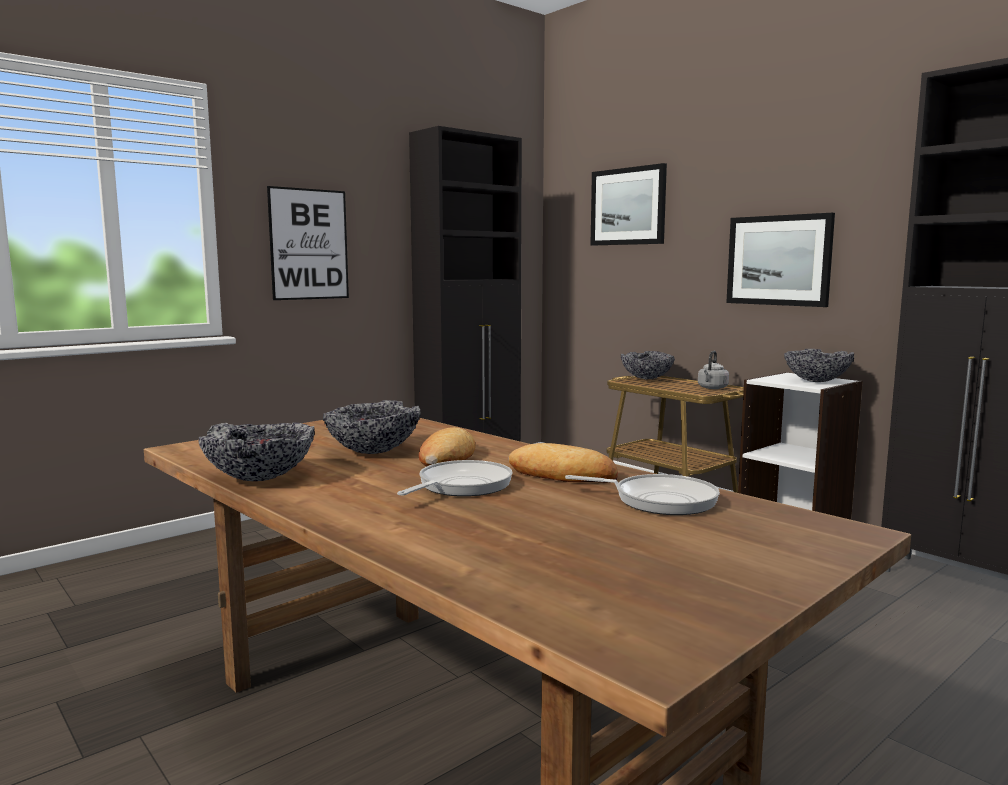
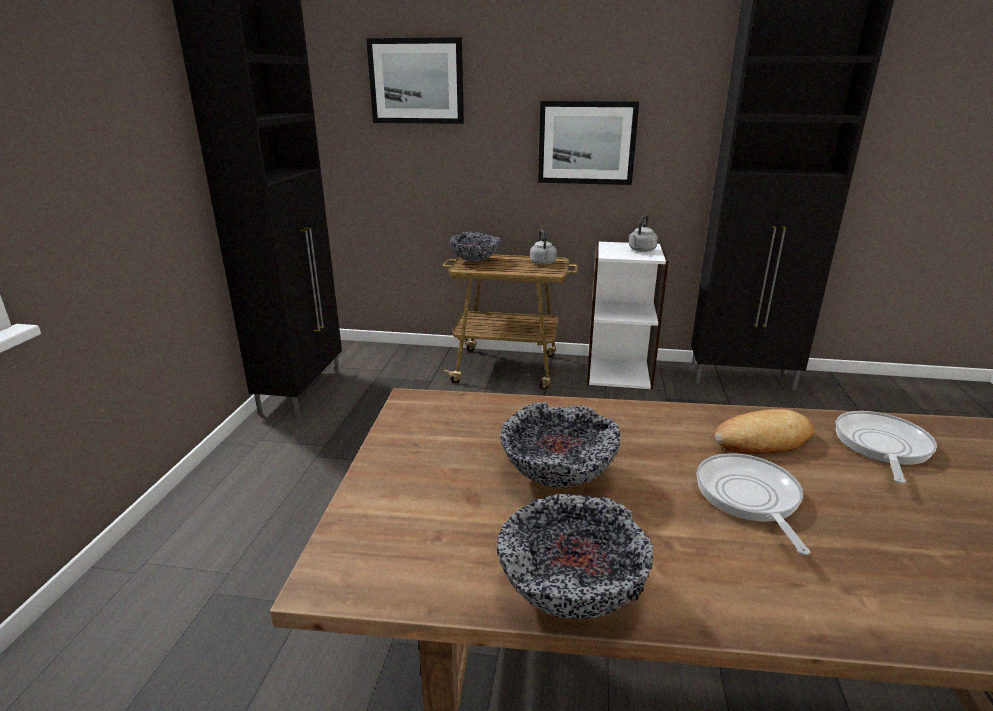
camera: 40 degrees left, 15 degrees up
(309, 244) = (88, 157): picture -> none
(446, 457) = (636, 454): bread -> none
(659, 500) = (881, 446): frying pan -> frying pan turned 45 degrees counterclockwise
(816, 381) = (641, 250): bowl -> grey kettle

